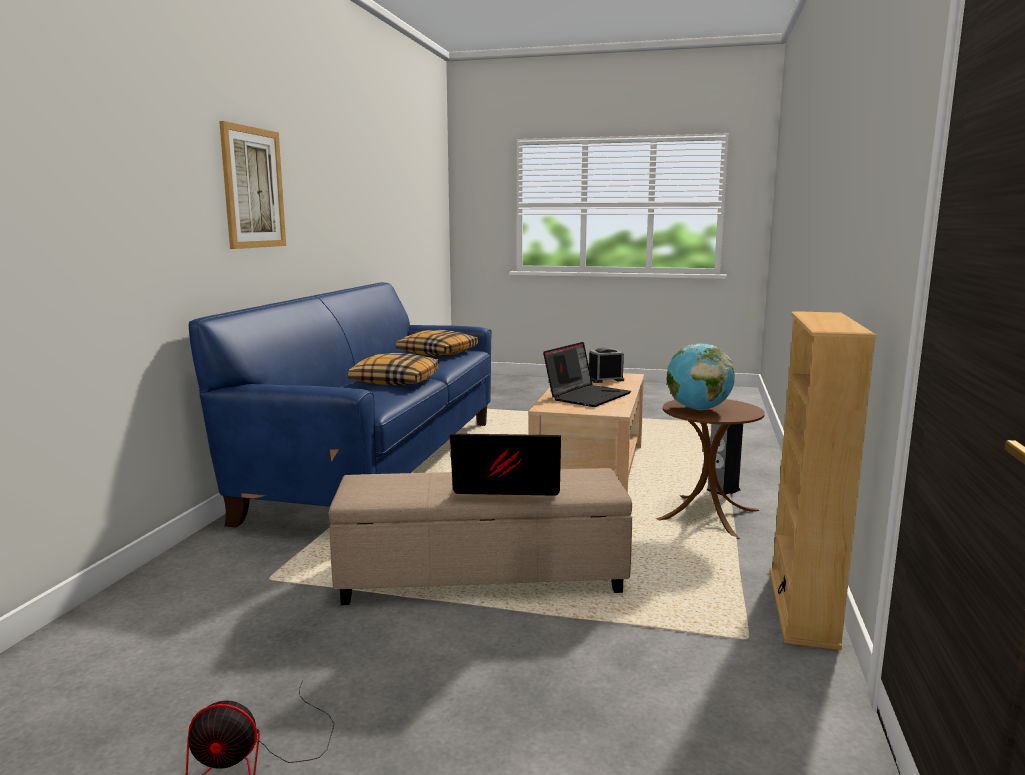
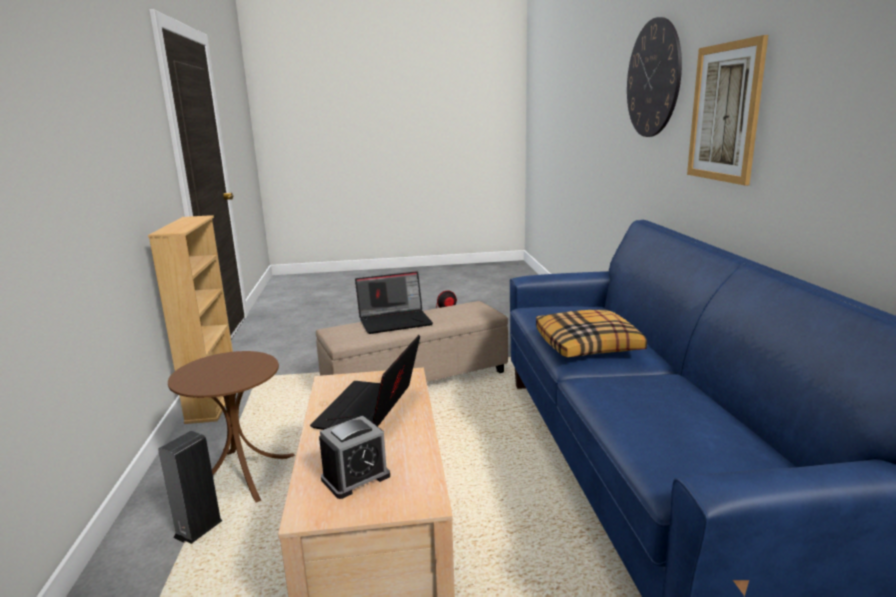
camera: 160 degrees right, 5 degrees up
(146, 133) = (653, 79): none -> wall clock
(437, 353) = (692, 437): pillow -> none
(698, 409) = (241, 366): globe -> none

